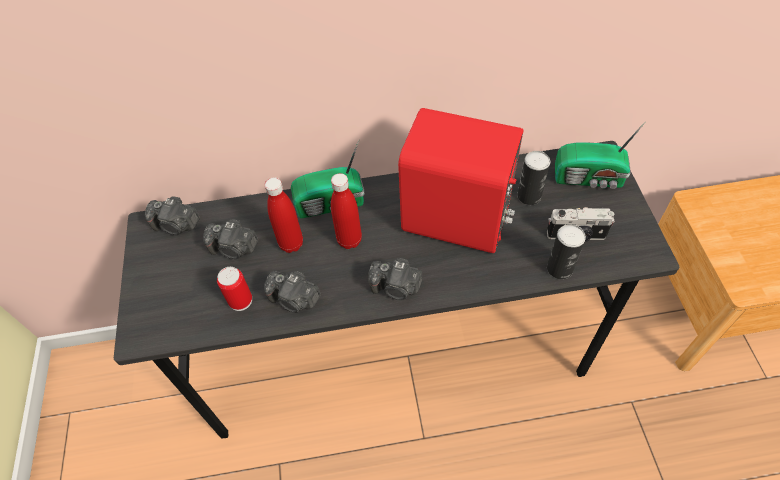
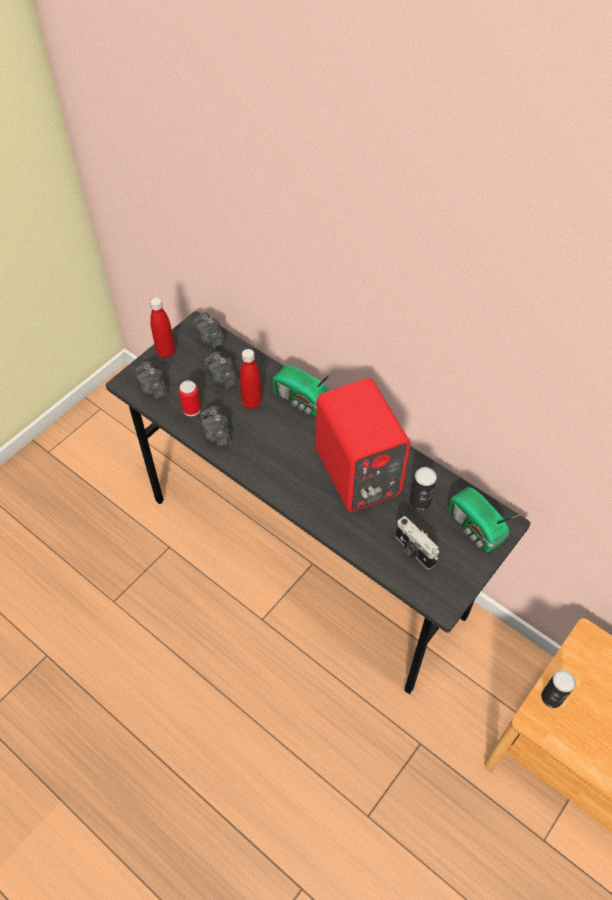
camera: 45 degrees right, 0 degrees up
(349, 240) = (284, 429): red bottle -> red bottle (166, 352)
(396, 287) = (273, 478): camera -> camera (152, 388)
(559, 268) = (376, 557): can -> can (552, 697)

